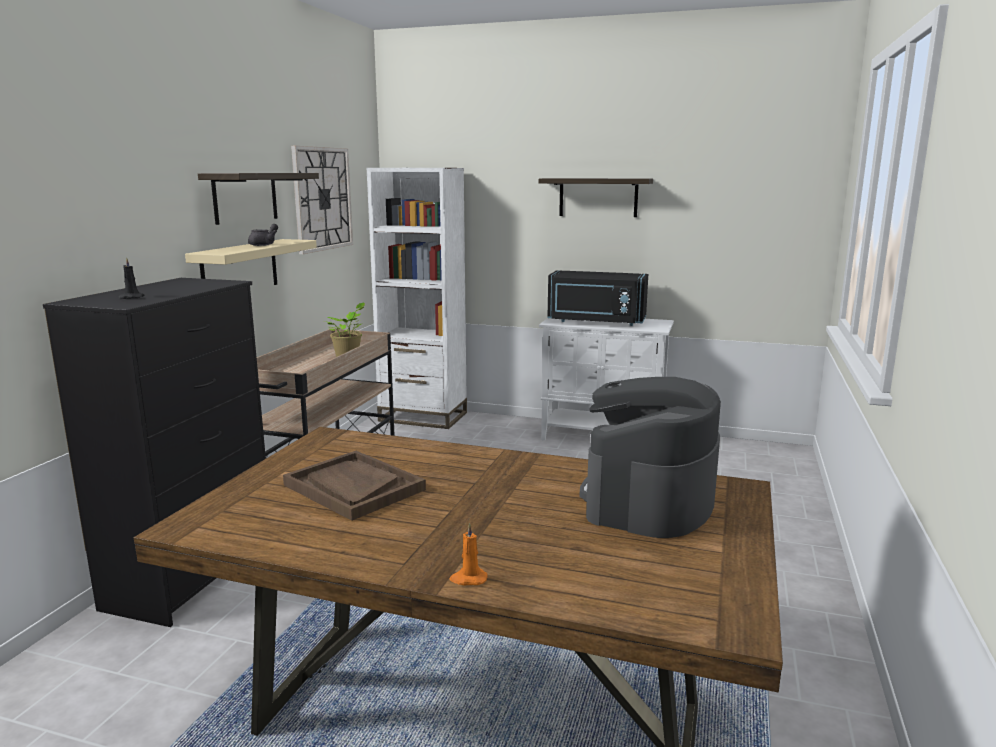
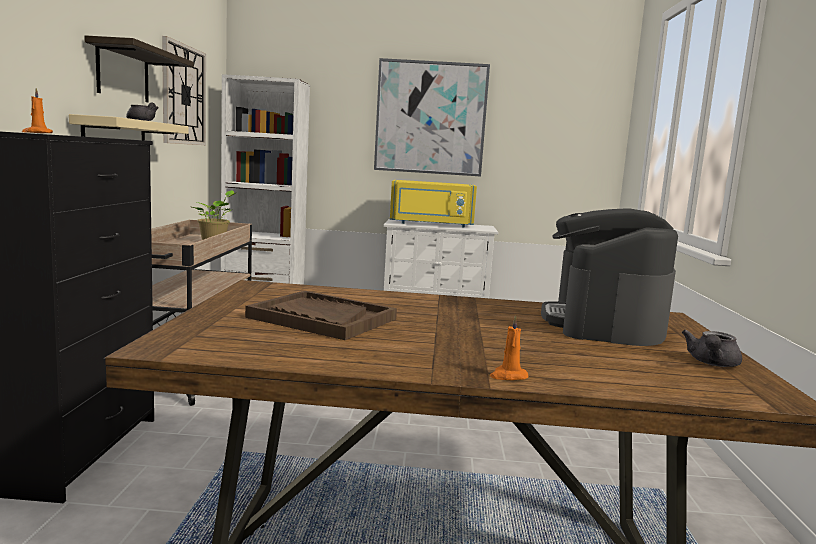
camera: 15 degrees left, 5 degrees down
(131, 297) = (37, 133): black candle -> orange candle
(596, 322) = (431, 224): black microwave -> yellow microwave
(598, 197) = (430, 118): shelf -> picture
(714, 569) = (711, 363): none -> grey teapot

